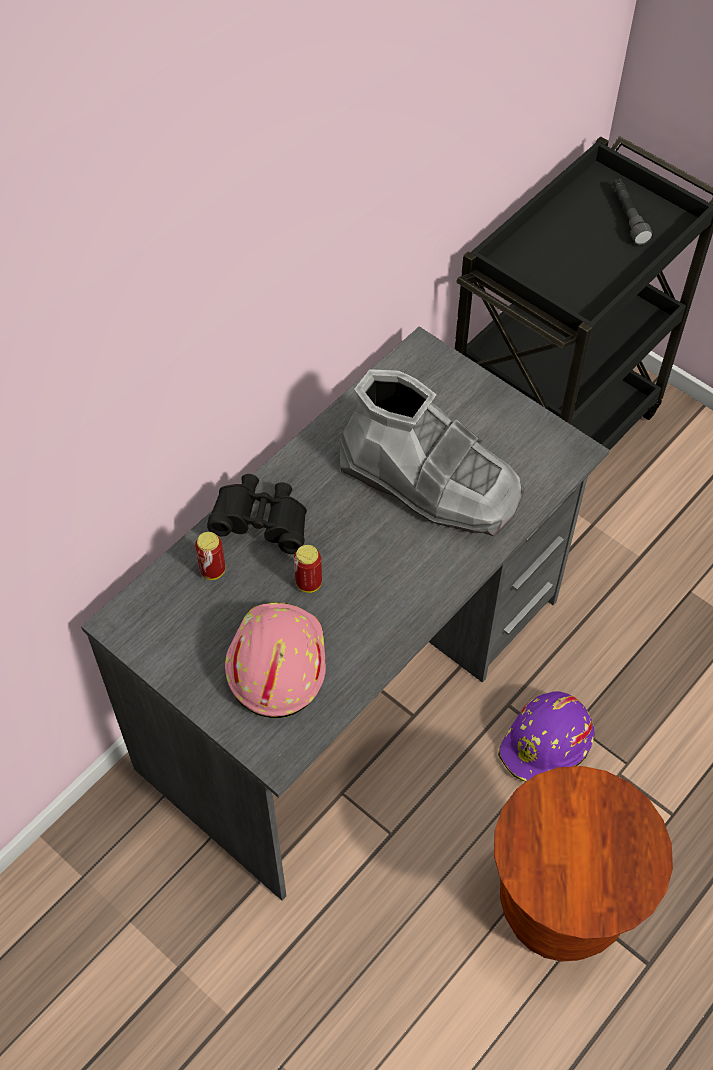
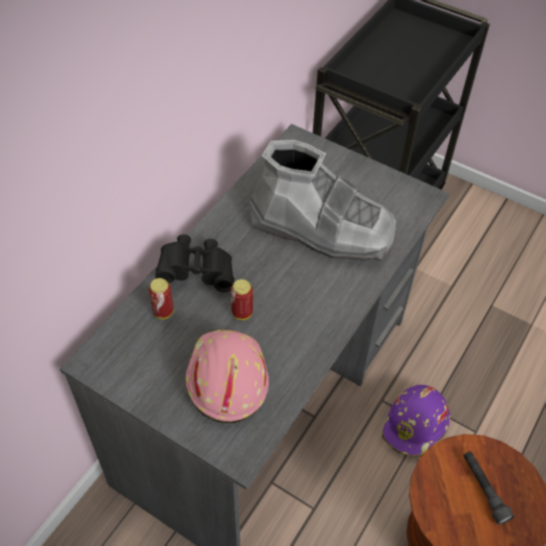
camera: 10 degrees left, 5 degrees down
(628, 217) = (425, 40): grey flashlight -> grey flashlight (483, 489)

